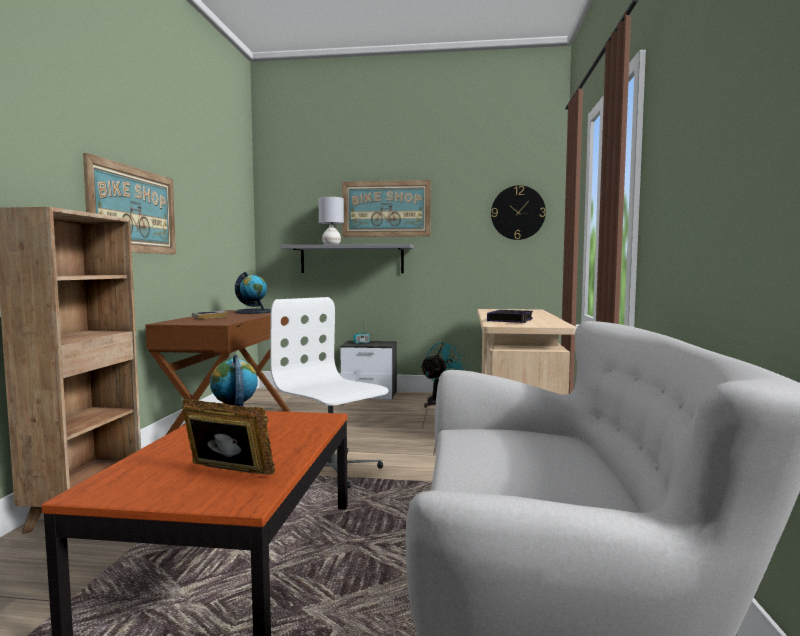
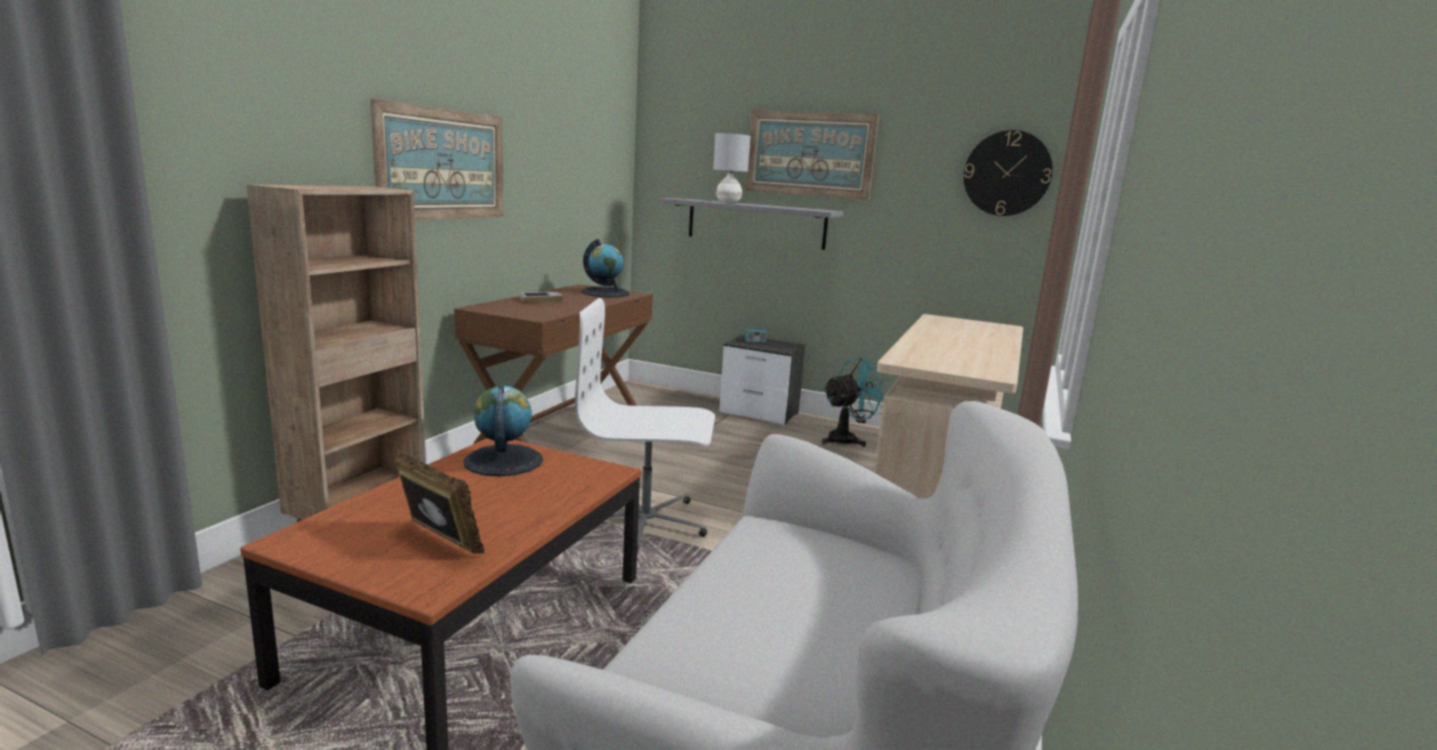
camera: 15 degrees right, 10 degrees up
(330, 470) = (645, 522): white office chair -> white office chair turned 60 degrees counterclockwise
(510, 320) = (935, 351): book -> none

